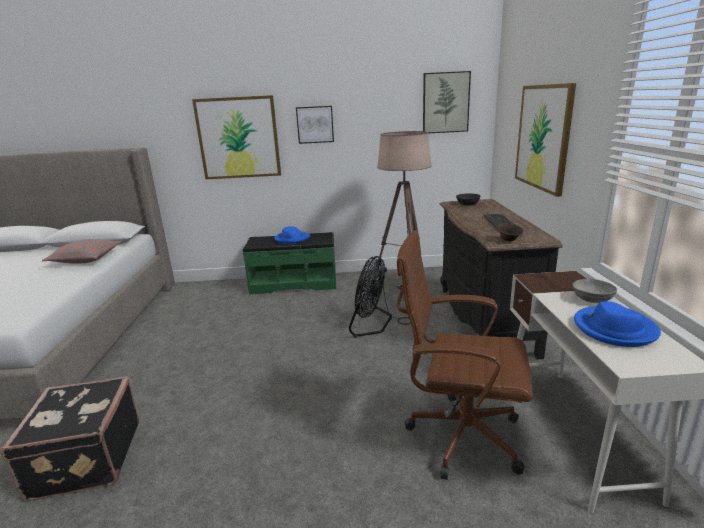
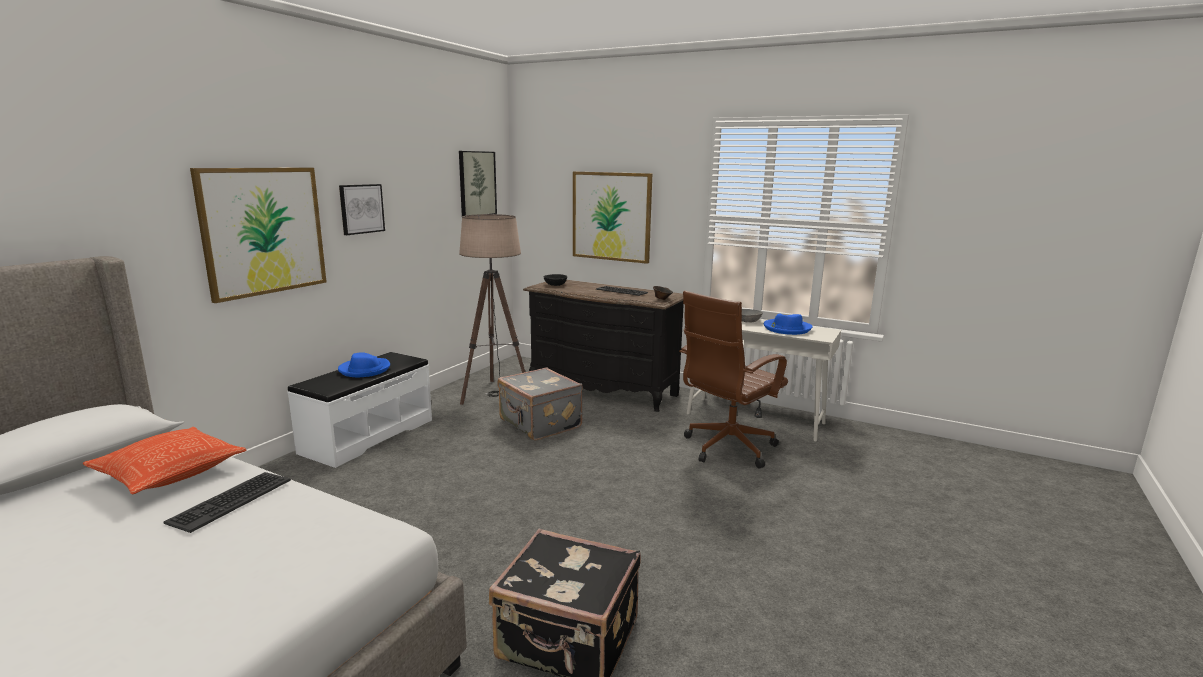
camera: 60 degrees left, 5 degrees down
(55, 279) = (230, 501): none -> keyboard
(86, 259) = (170, 474): grey pillow -> orange pillow
(294, 283) = (367, 436): green bench -> white bench
(378, 322) = (539, 424): black fan -> grey suitcase

